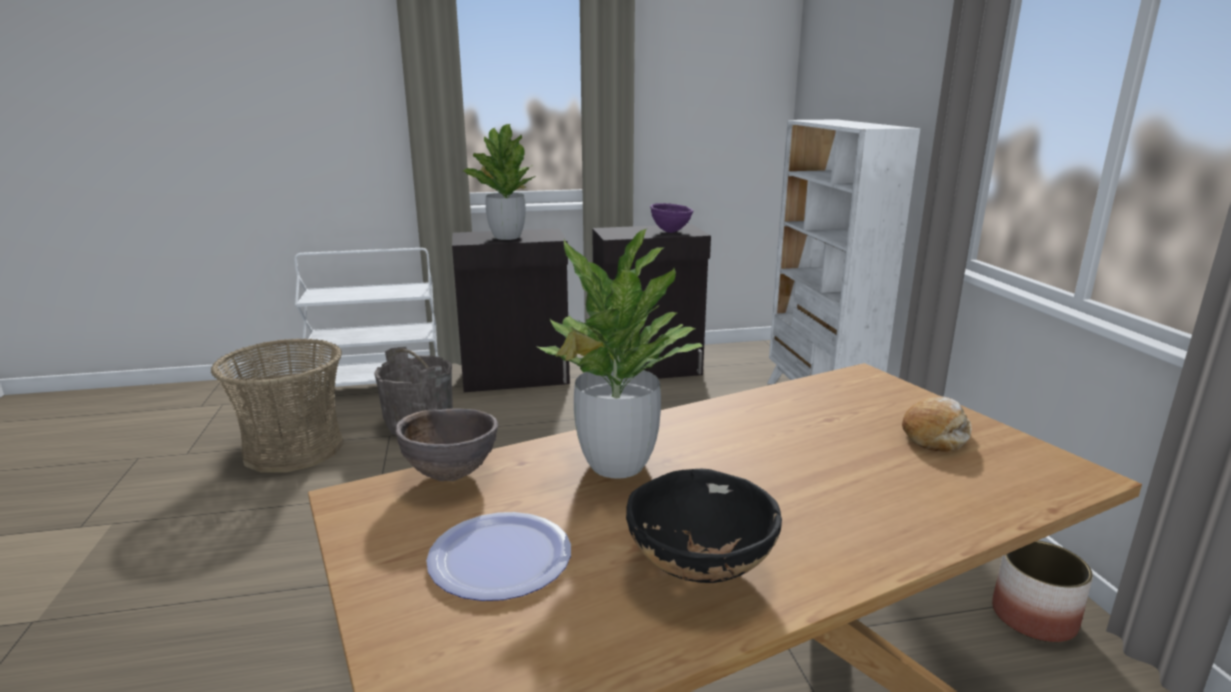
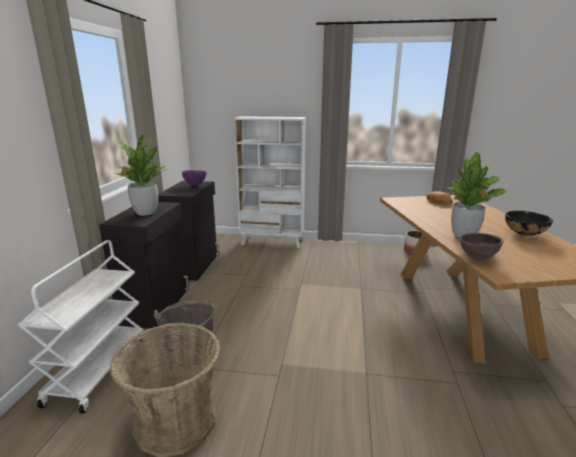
camera: 70 degrees left, 0 degrees up
(499, 558) = (530, 255): plate -> none

